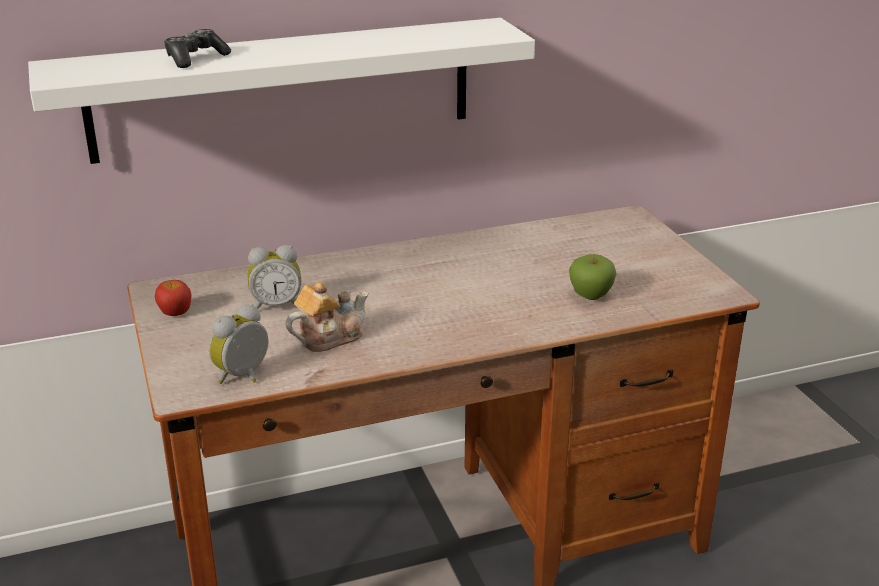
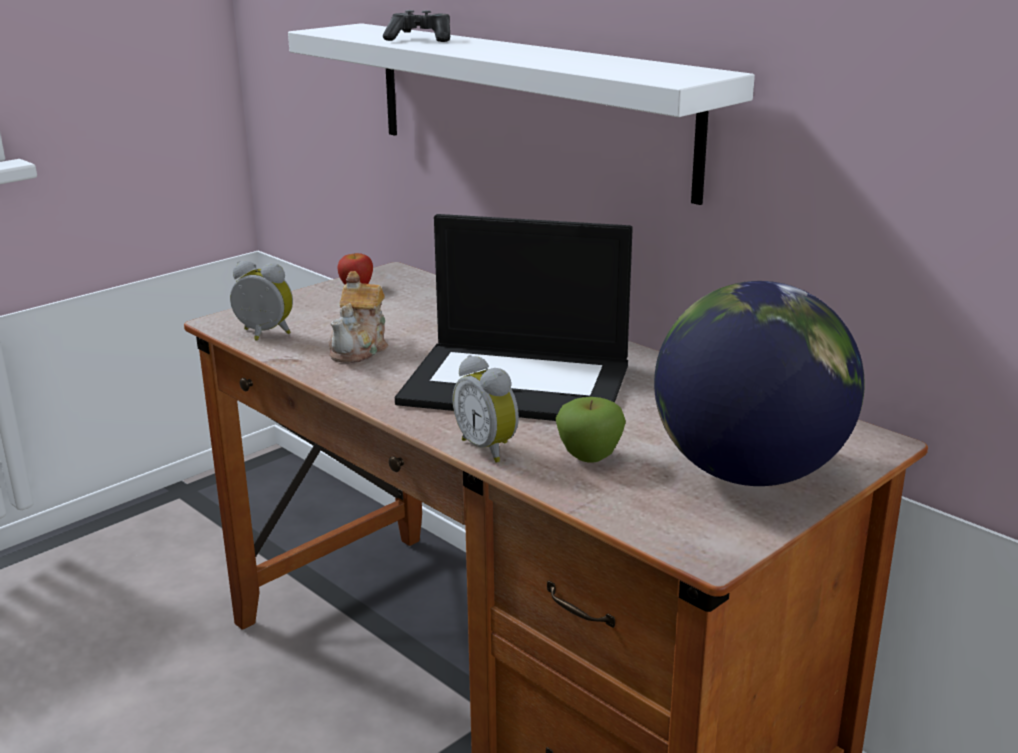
camera: 65 degrees right, 5 degrees down
(276, 305) = (405, 316): alarm clock -> alarm clock (489, 448)
(329, 338) = (360, 349): teapot -> teapot turned 75 degrees clockwise
(458, 291) = (519, 383): none -> laptop
(642, 257) = (748, 472): none -> globe

